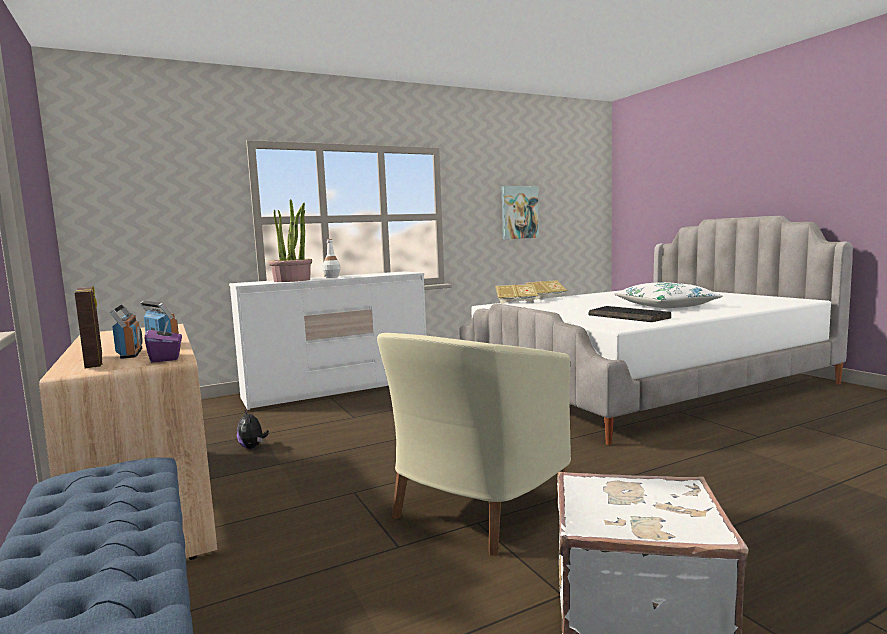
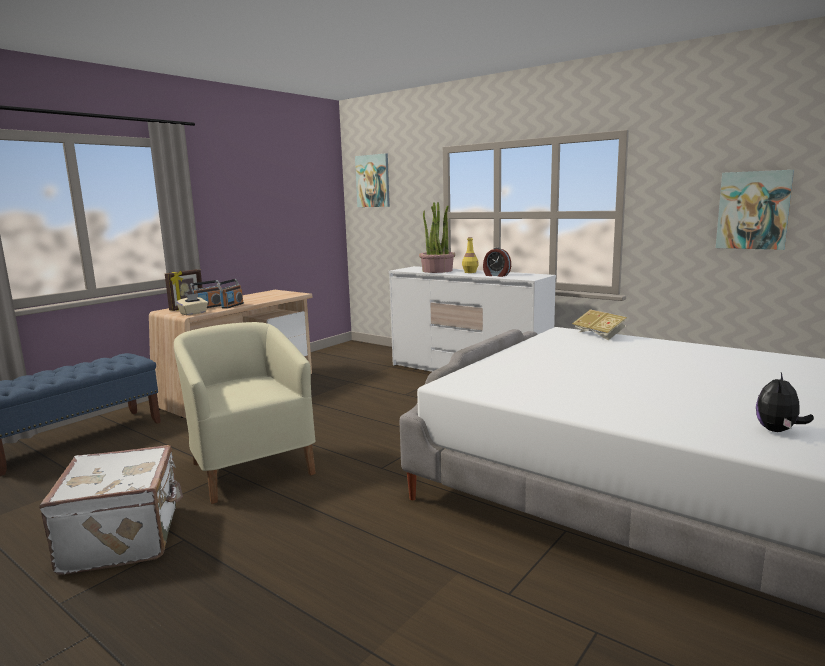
camera: 65 degrees right, 5 degrees up
(122, 174) = (373, 181): none -> picture
(166, 358) = (193, 313): purple tissue box -> beige tissue box
(252, 447) = (326, 386): plush toy -> plush toy (778, 431)
(332, 277) = (470, 272): white bottle -> yellow bottle
(371, 275) = (496, 275): none -> alarm clock
(475, 509) = (250, 467): beige armchair -> beige armchair turned 45 degrees clockwise
(545, 298) = (661, 339): book -> none
(629, 316) = (533, 383): keyboard -> none
(665, 306) = (658, 392): white pillow -> none

